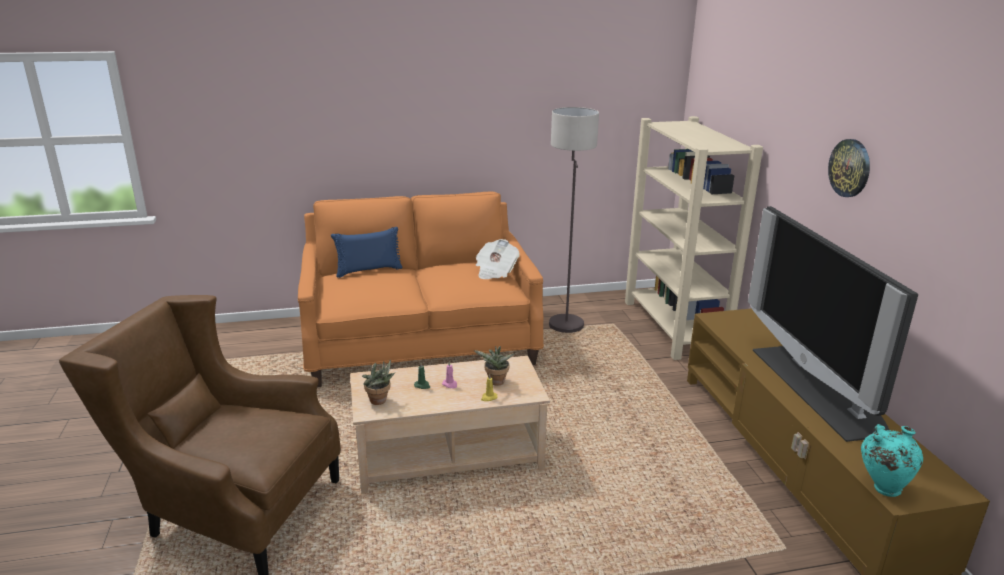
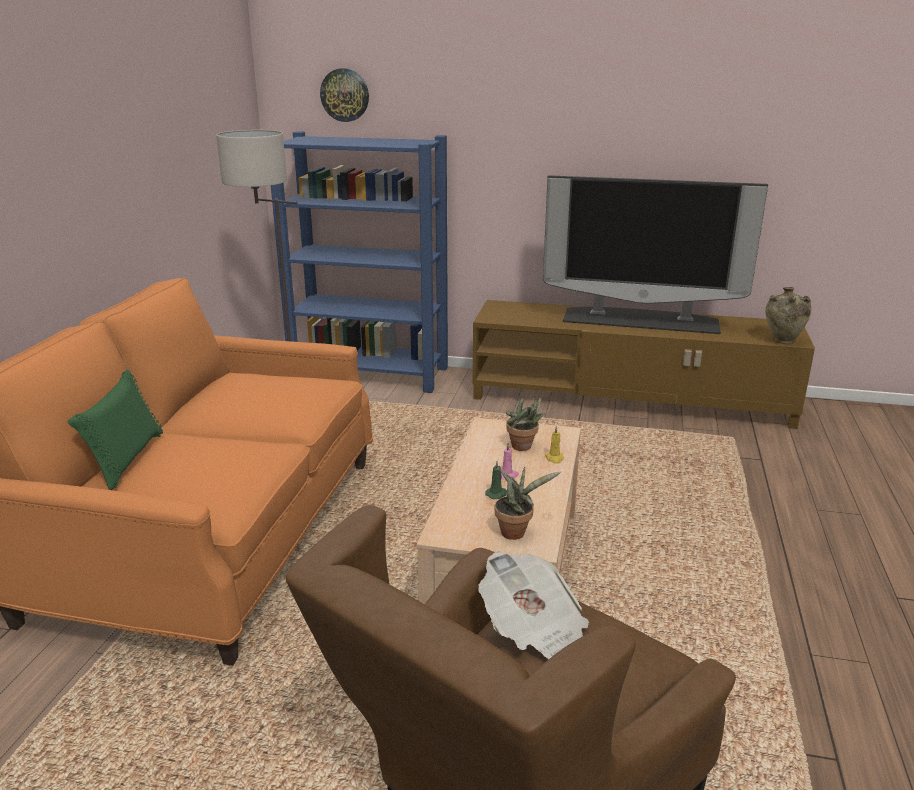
camera: 65 degrees left, 0 degrees up
(368, 270) = (126, 459): blue pillow -> green pillow
(495, 271) = (273, 375): newspaper -> newspaper (533, 631)
(674, 326) = (370, 373): beige bookcase -> blue bookcase
(850, 168) = (585, 123): wall clock -> wall clock (345, 95)
(882, 488) = (782, 342): turquoise vase -> beige vase

